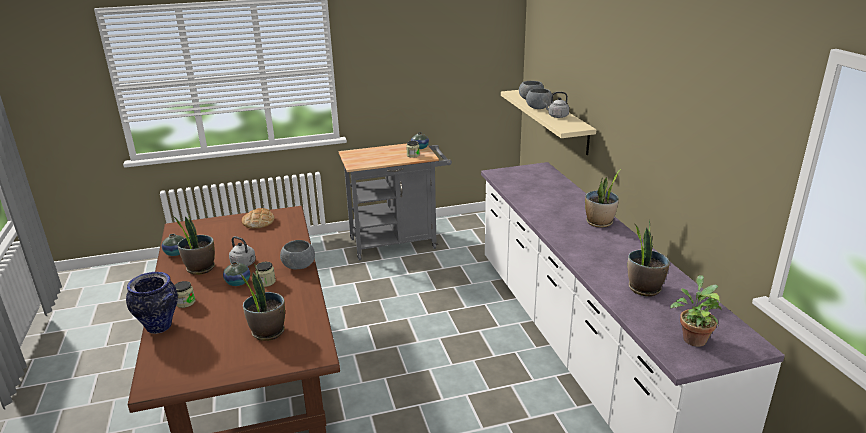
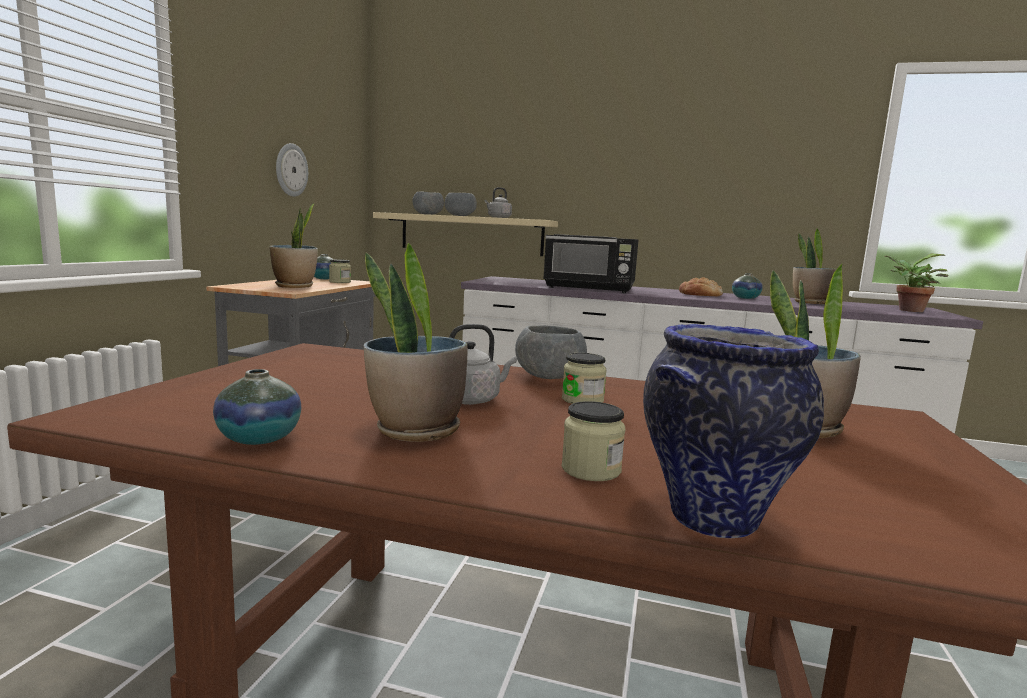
camera: 60 degrees left, 15 degrees down
(238, 282) = (552, 415): vase -> vase (745, 298)
(258, 222) = (295, 366): bread -> bread (700, 295)
(428, 70) = (291, 170): none -> wall clock
(533, 205) = (590, 289): none -> black microwave
(599, 222) = (661, 290): potted plant -> potted plant (295, 286)

